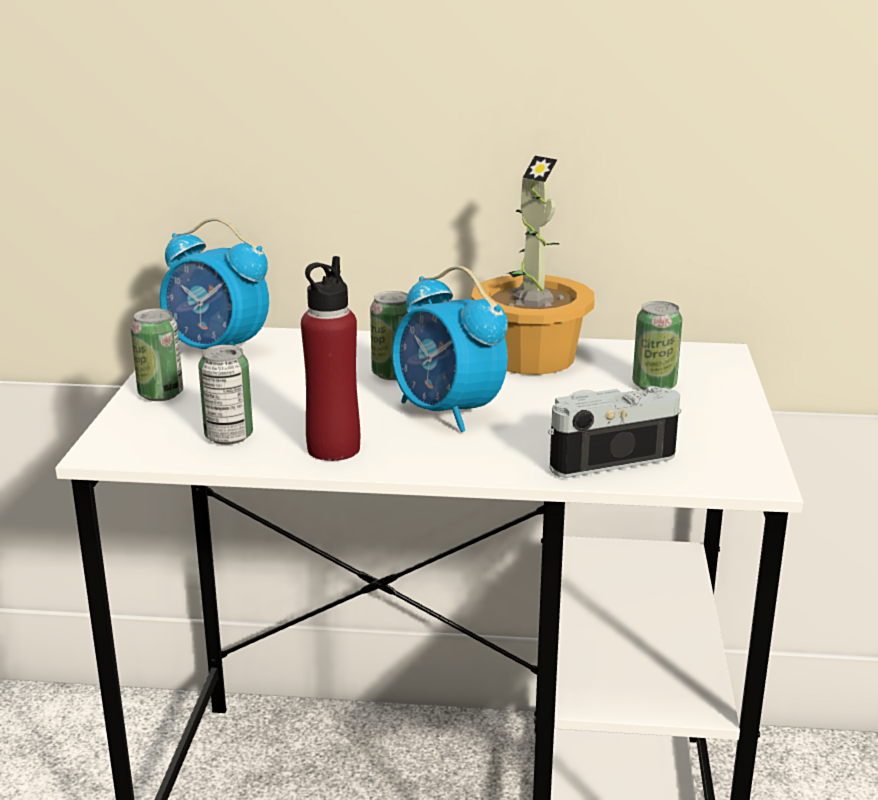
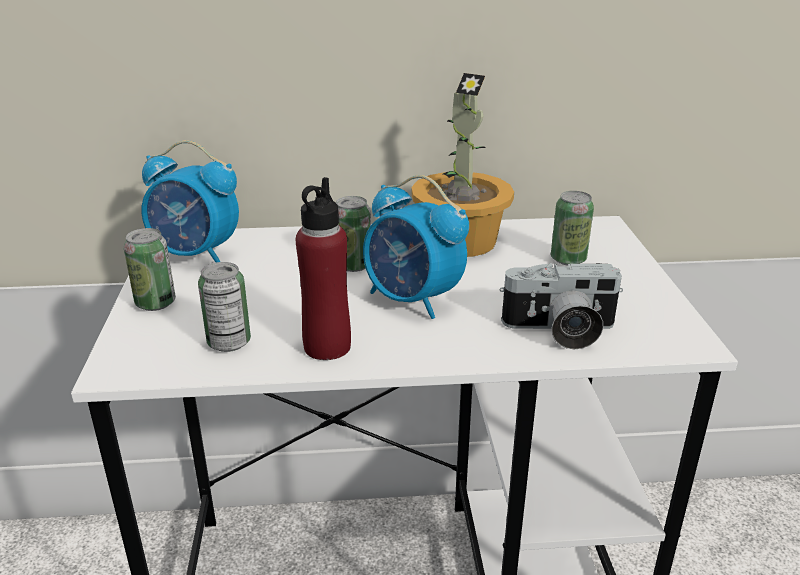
camera: 10 degrees left, 5 degrees up
(605, 455) = (559, 331): camera -> camera turned 150 degrees counterclockwise

